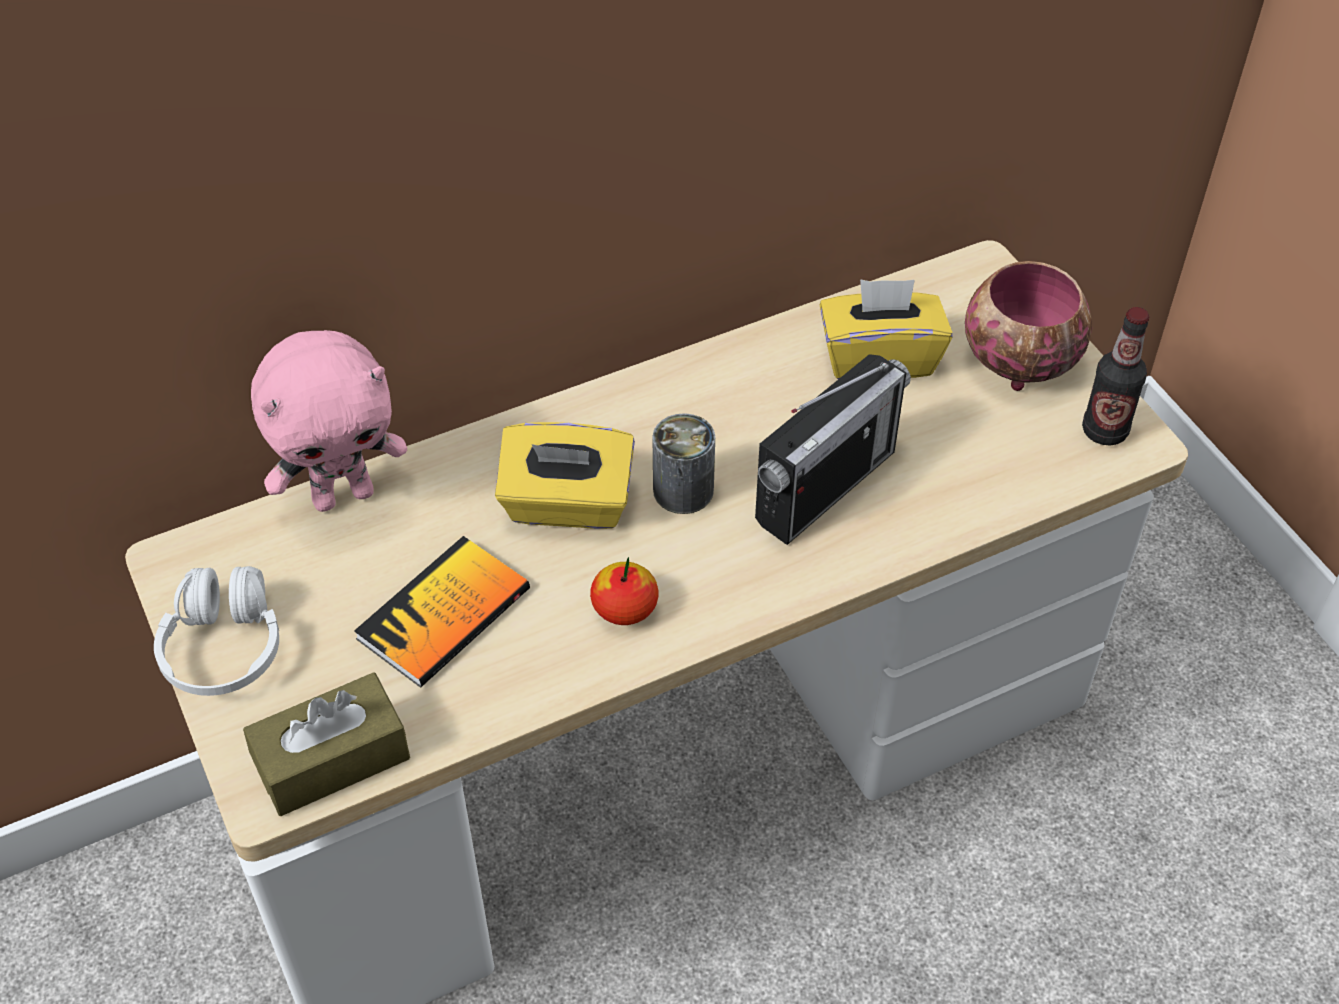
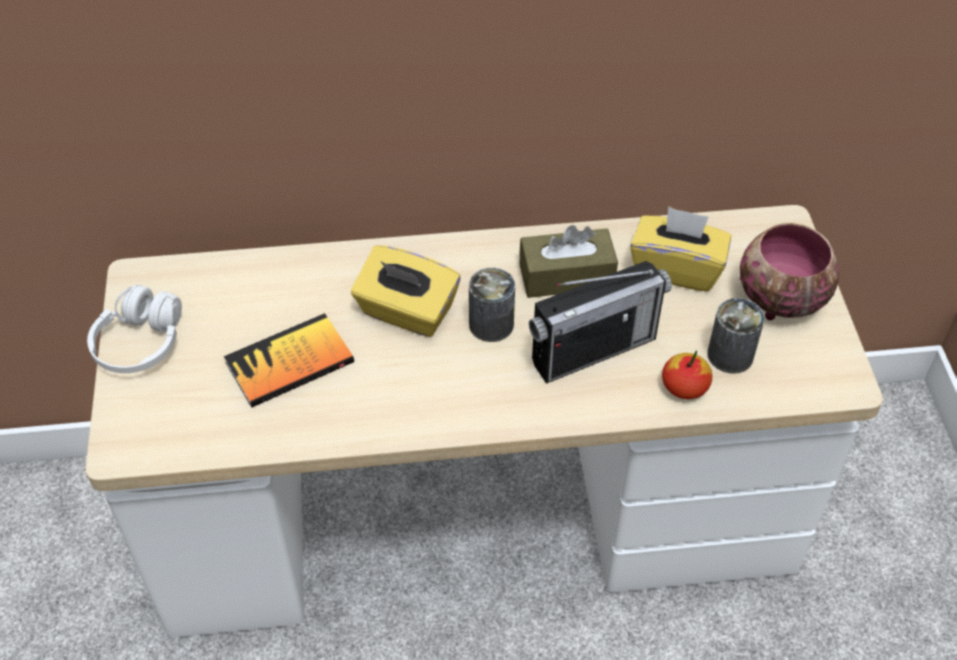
camera: 20 degrees right, 0 degrees up
(332, 759) = (172, 438): brown tissue box -> brown tissue box (566, 276)
(343, 495) = (263, 264): pink plush toy -> none
(624, 608) = (412, 394): apple -> apple (684, 387)
(991, 446) = (730, 355): none -> can
(1104, 431) = (823, 367): bottle -> none

